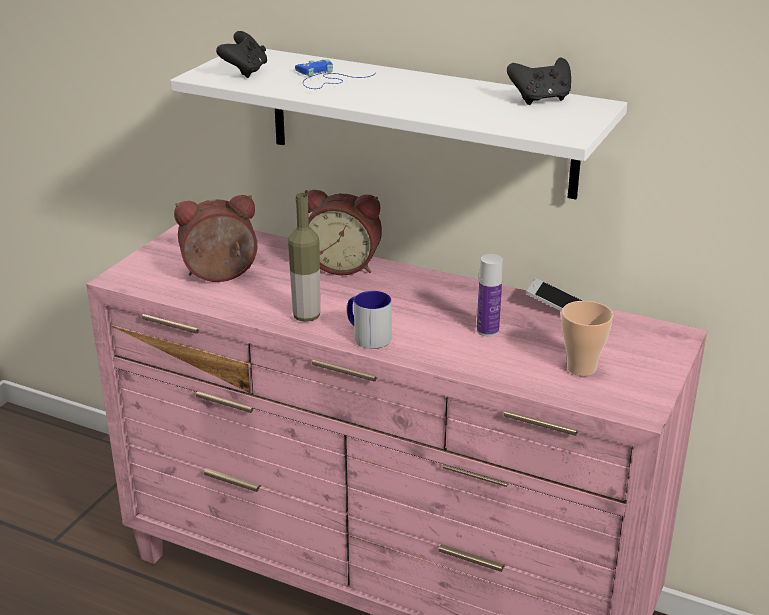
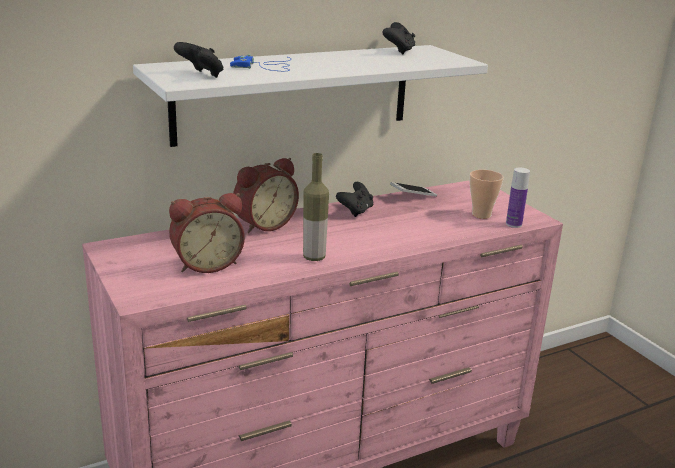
camera: 55 degrees left, 5 degrees down
(220, 276) = (206, 264): alarm clock -> alarm clock turned 135 degrees counterclockwise
(367, 336) = (368, 250): mug -> none
(456, 295) = (356, 211): none -> black game controller
(487, 331) = (410, 219): bottle -> bottle (513, 224)

